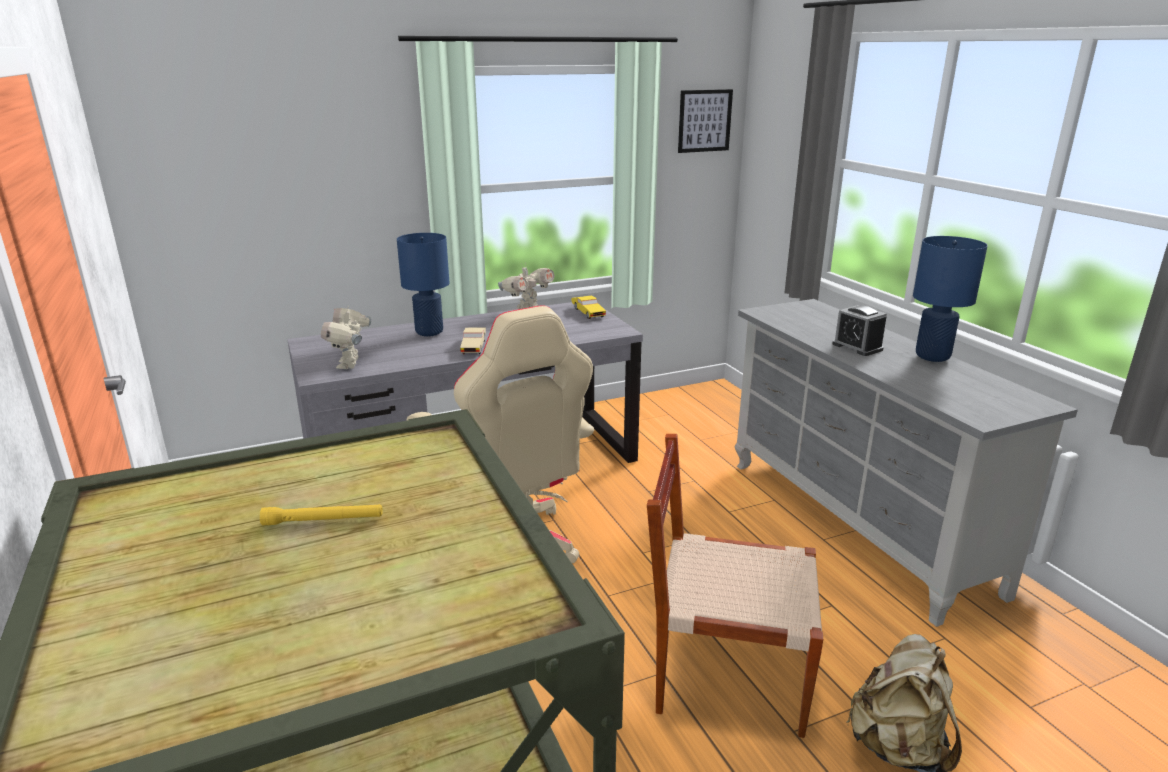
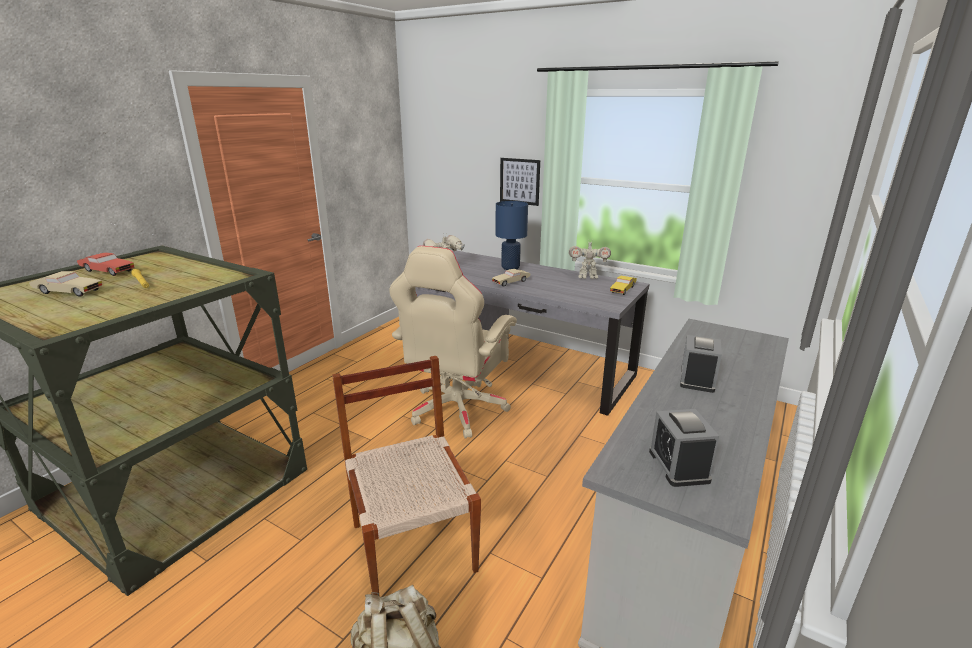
camera: 55 degrees right, 0 degrees up
(156, 556) = (107, 271): none -> red toy car
(259, 606) = (69, 292): none -> beige toy car
(704, 121) = (815, 146): picture -> picture (519, 181)
(931, 358) = (739, 420): blue table lamp -> none
(983, 397) = (678, 466): none -> alarm clock

